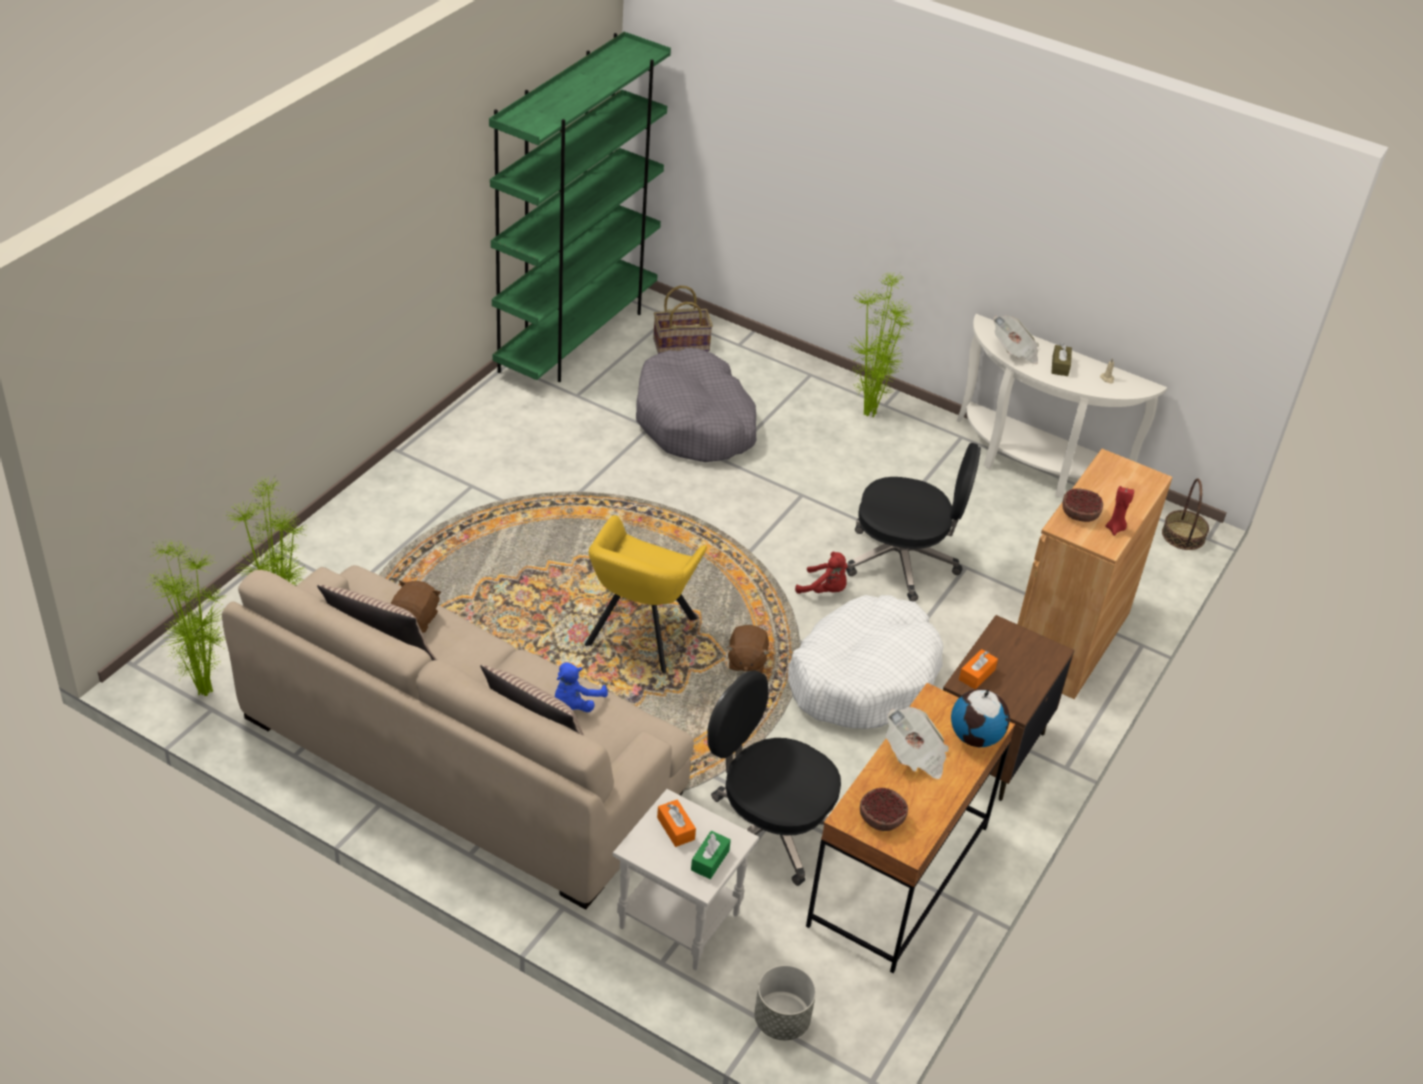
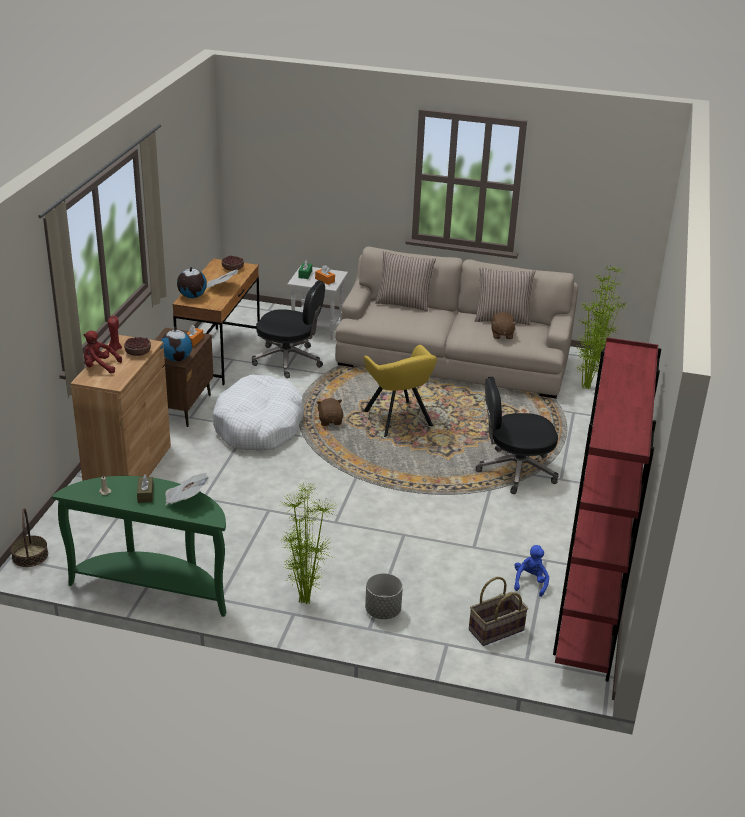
camera: 165 degrees right, 10 degrees down
(575, 703) = (398, 322): blue plush toy -> blue plush toy (530, 582)
(577, 336) = (588, 615): green bookcase -> red bookcase
(638, 636) = (398, 421): yellow armchair -> yellow armchair turned 150 degrees clockwise
(695, 422) = (442, 559): grey dog bed -> none
(782, 1020) = (261, 311): grey planter -> grey planter (382, 611)
(824, 590) = (297, 465): red plush toy -> red plush toy (100, 367)
(903, 561) = (248, 493): black office chair -> black office chair (515, 470)
(1007, 636) = (177, 359): none -> globe
(1033, 466) = (154, 586): white console table -> green console table

